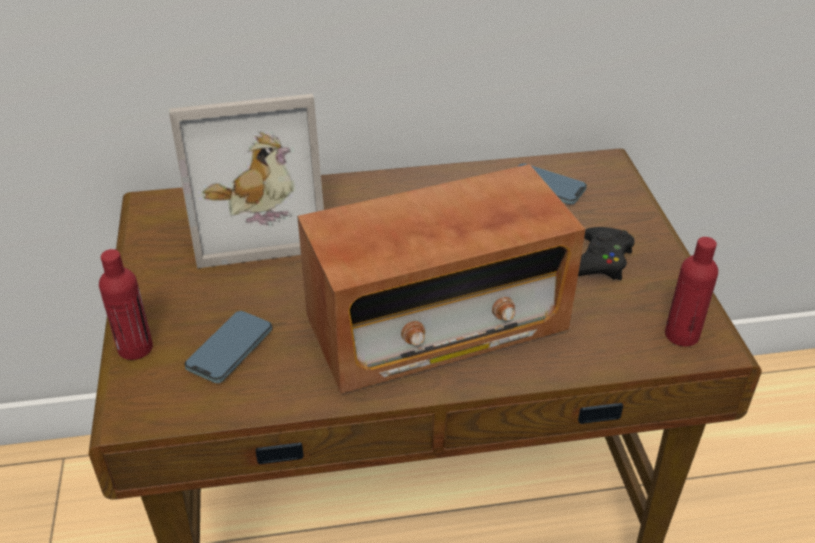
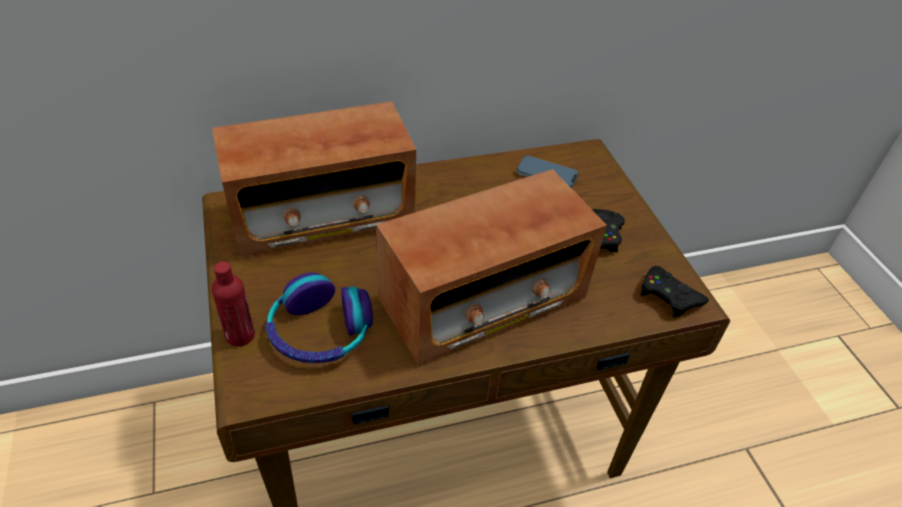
camera: 10 degrees left, 5 degrees up
(230, 349) = (320, 331): phone -> headphones
(257, 222) = (322, 216): picture frame -> radio
(681, 335) = (669, 296): red bottle -> black game controller

